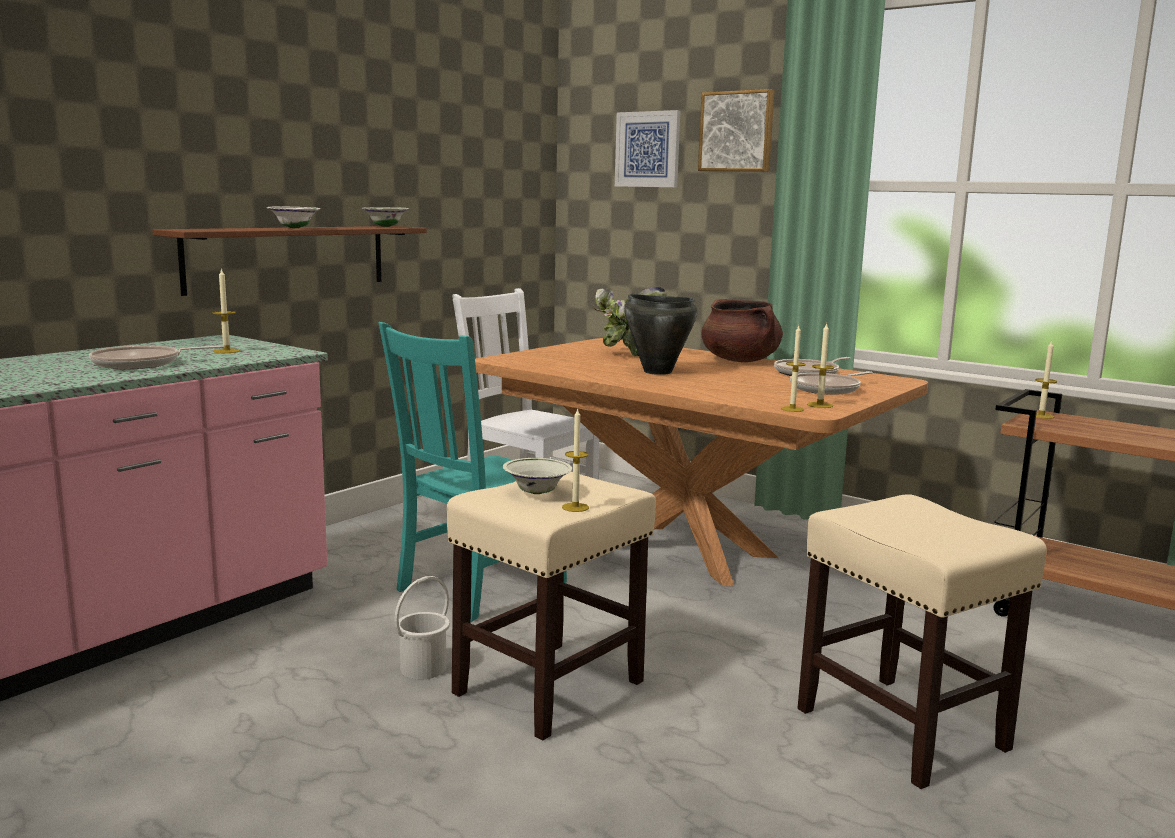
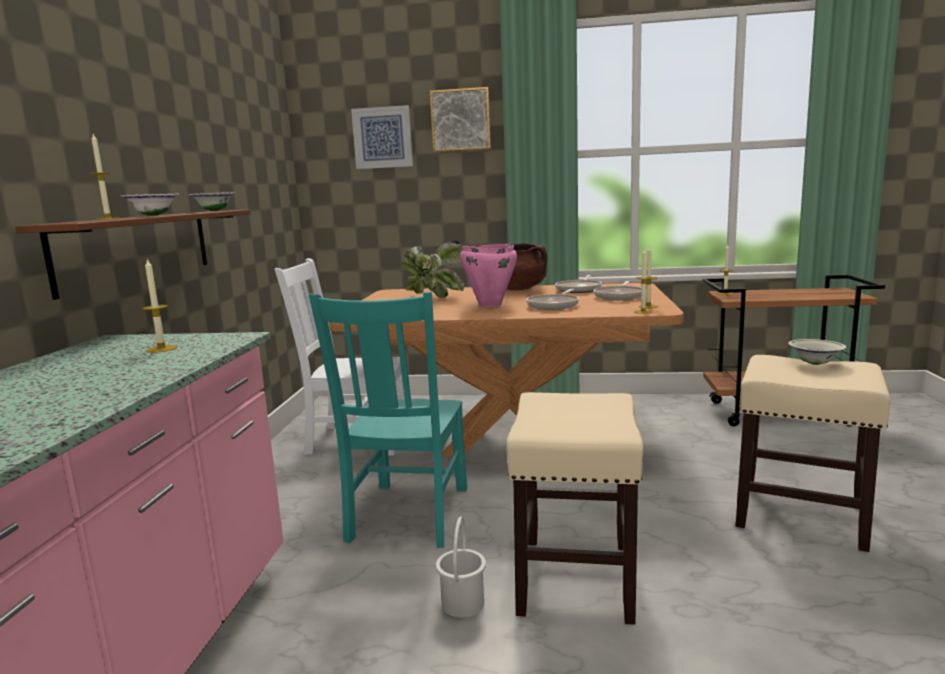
camera: 30 degrees left, 0 degrees up
(142, 364) = (104, 379): frying pan -> frying pan (554, 305)
(536, 492) = (560, 415): white bowl -> white bowl (815, 363)
(575, 507) = (616, 418): candle -> candle (108, 219)
(657, 372) = (489, 305): black cooking pot -> pink cooking pot

